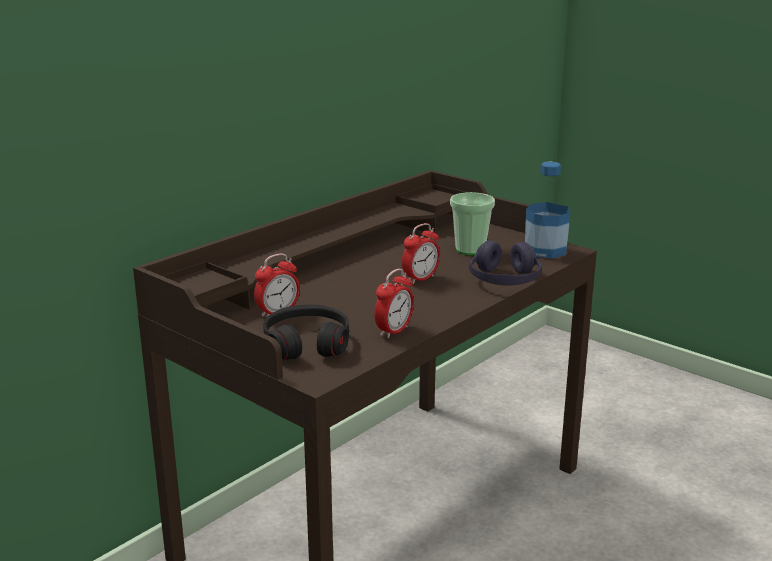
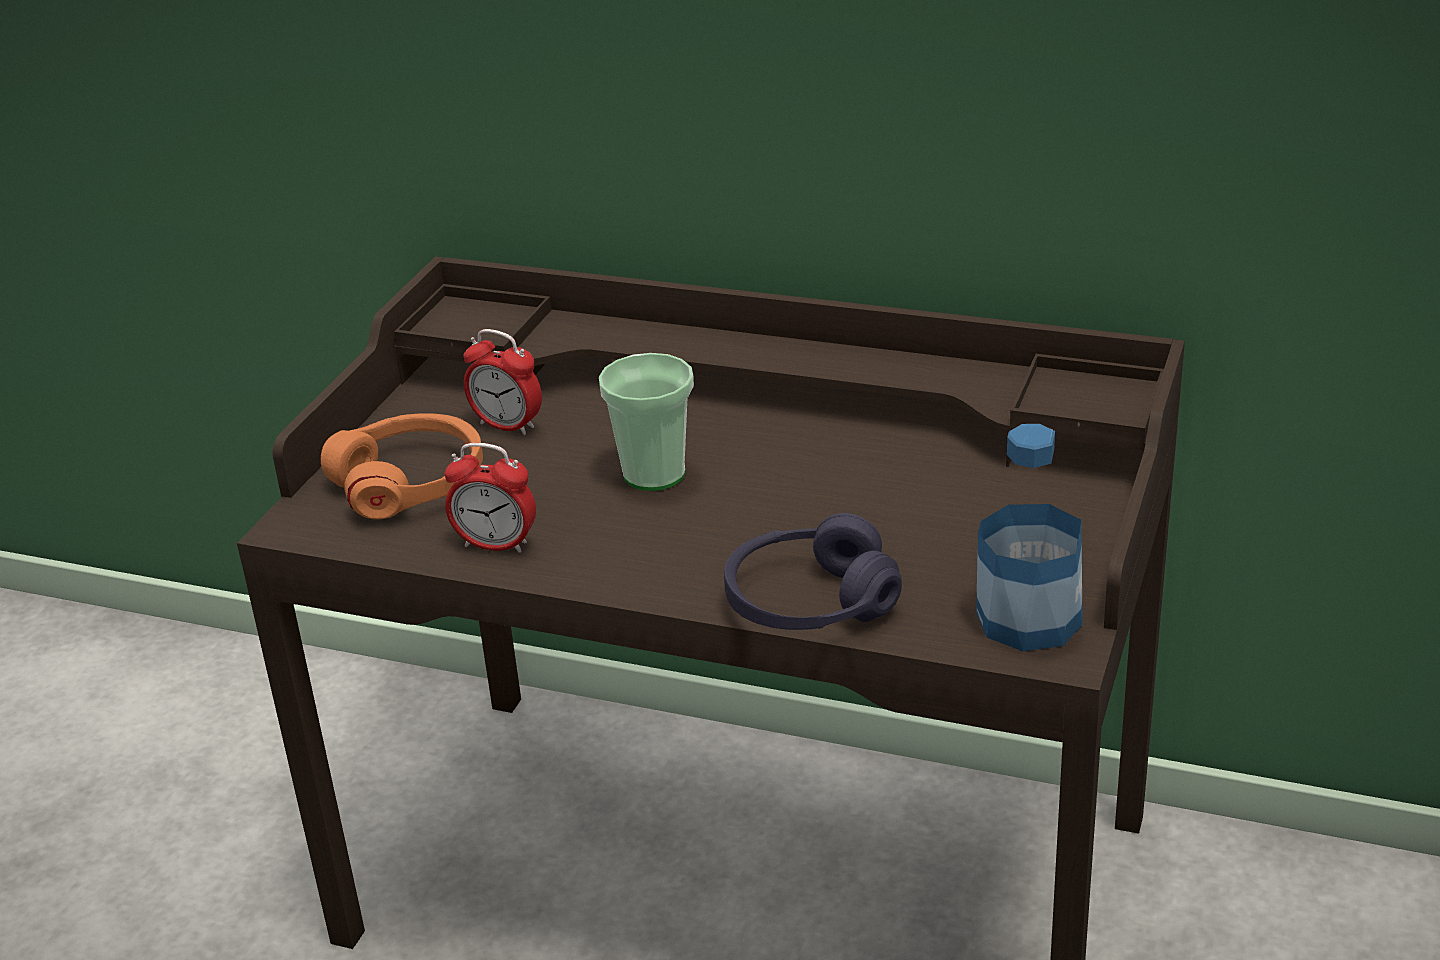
camera: 70 degrees right, 10 degrees up
(307, 343) = (410, 482): black headphones -> orange headphones
(420, 279) = (745, 511): alarm clock -> none
(470, 250) = (946, 527): cup -> cup (654, 474)

